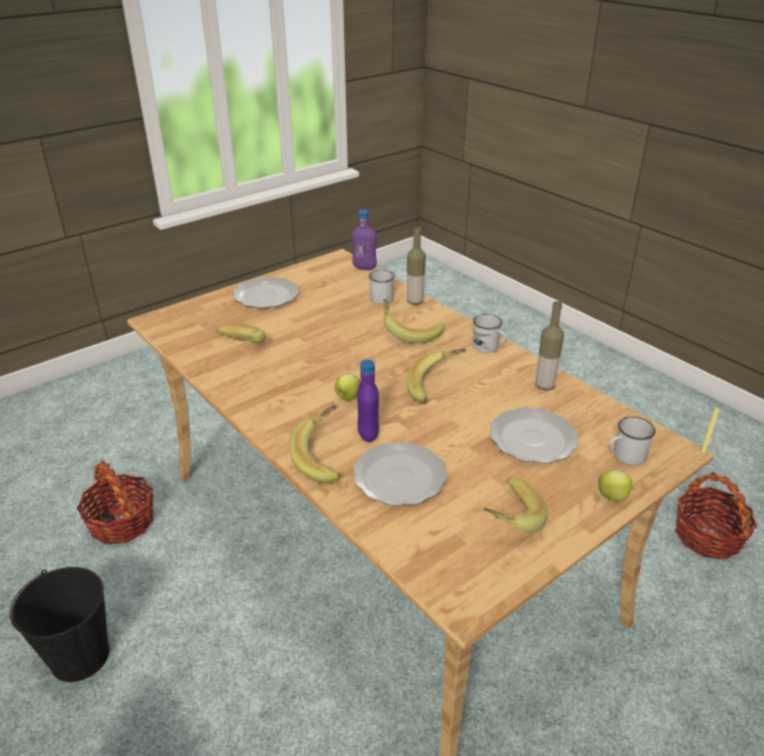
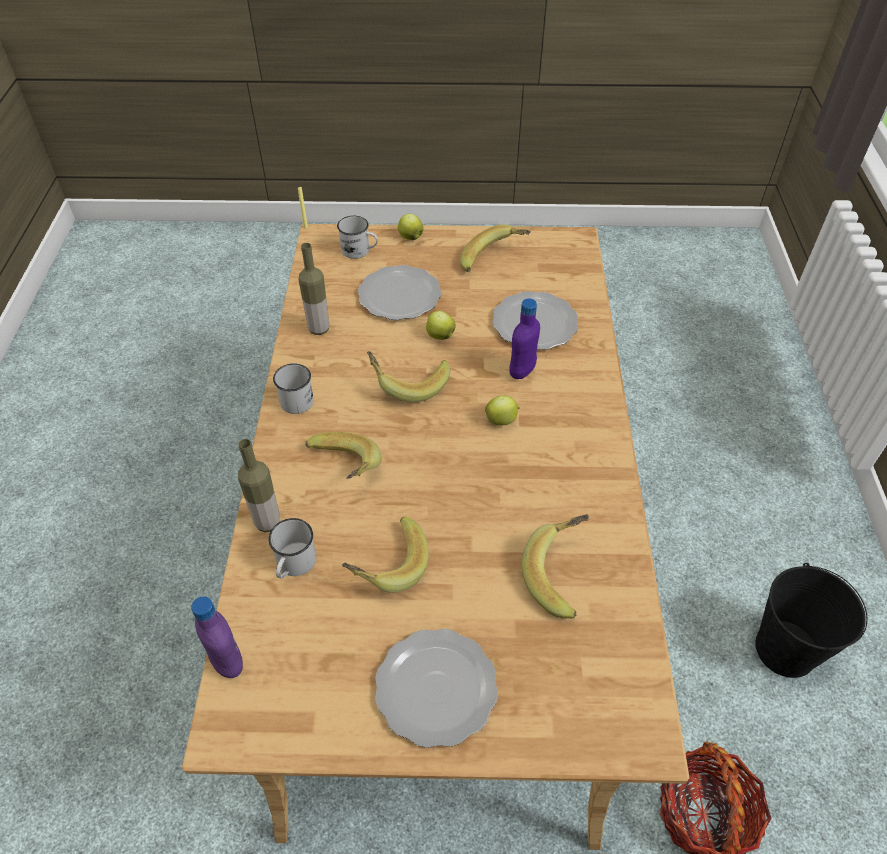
camera: 140 degrees left, 15 degrees up
(325, 458) = (578, 370): banana -> banana (386, 565)
(459, 426) = (439, 335): none -> apple
(707, 536) = (193, 402): basket -> none

